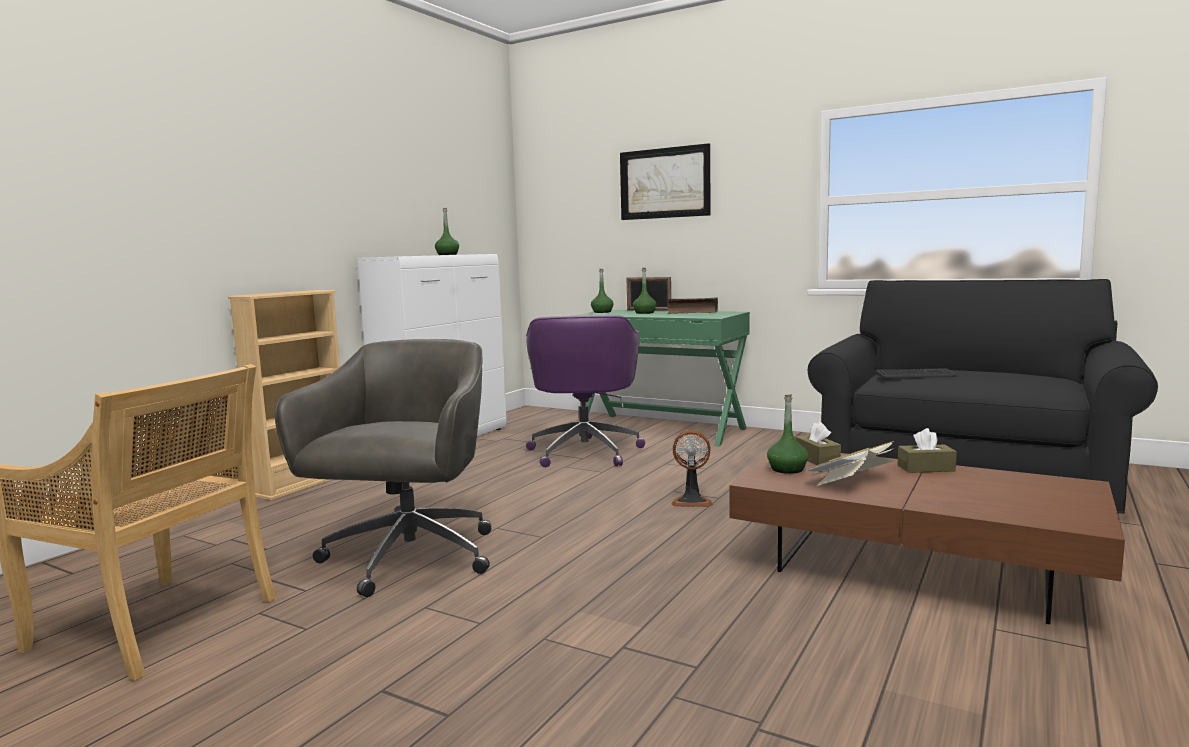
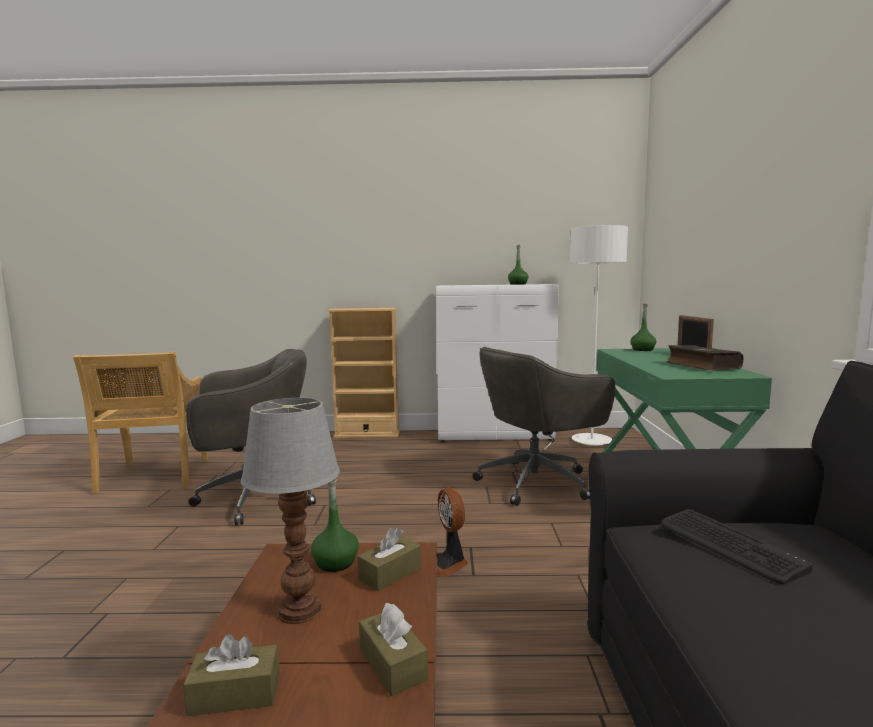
camera: 60 degrees right, 0 degrees up
(529, 420) = (591, 441): none -> white floor lamp
(585, 451) = (537, 482): purple office chair -> grey office chair
(644, 313) = (662, 357): green bottle -> none
(665, 183) = (726, 204): picture -> none
(851, 482) = (298, 610): book -> table lamp
(942, 498) = (235, 694): none -> brown tissue box

